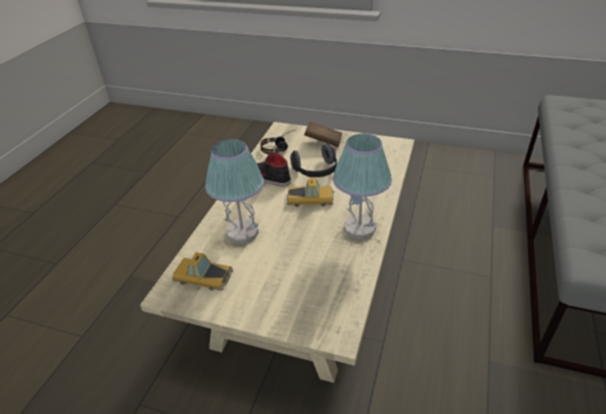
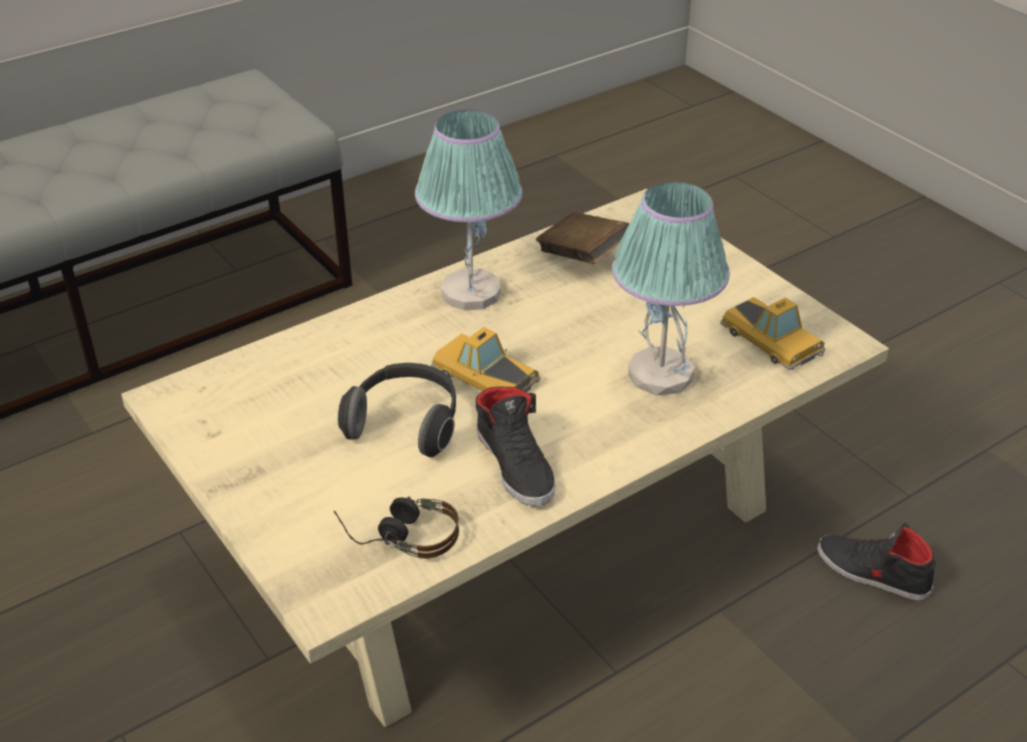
camera: 145 degrees left, 0 degrees up
(148, 345) = (872, 573): none -> black shoe
(323, 143) = (295, 490): brown book -> brown book (582, 256)

